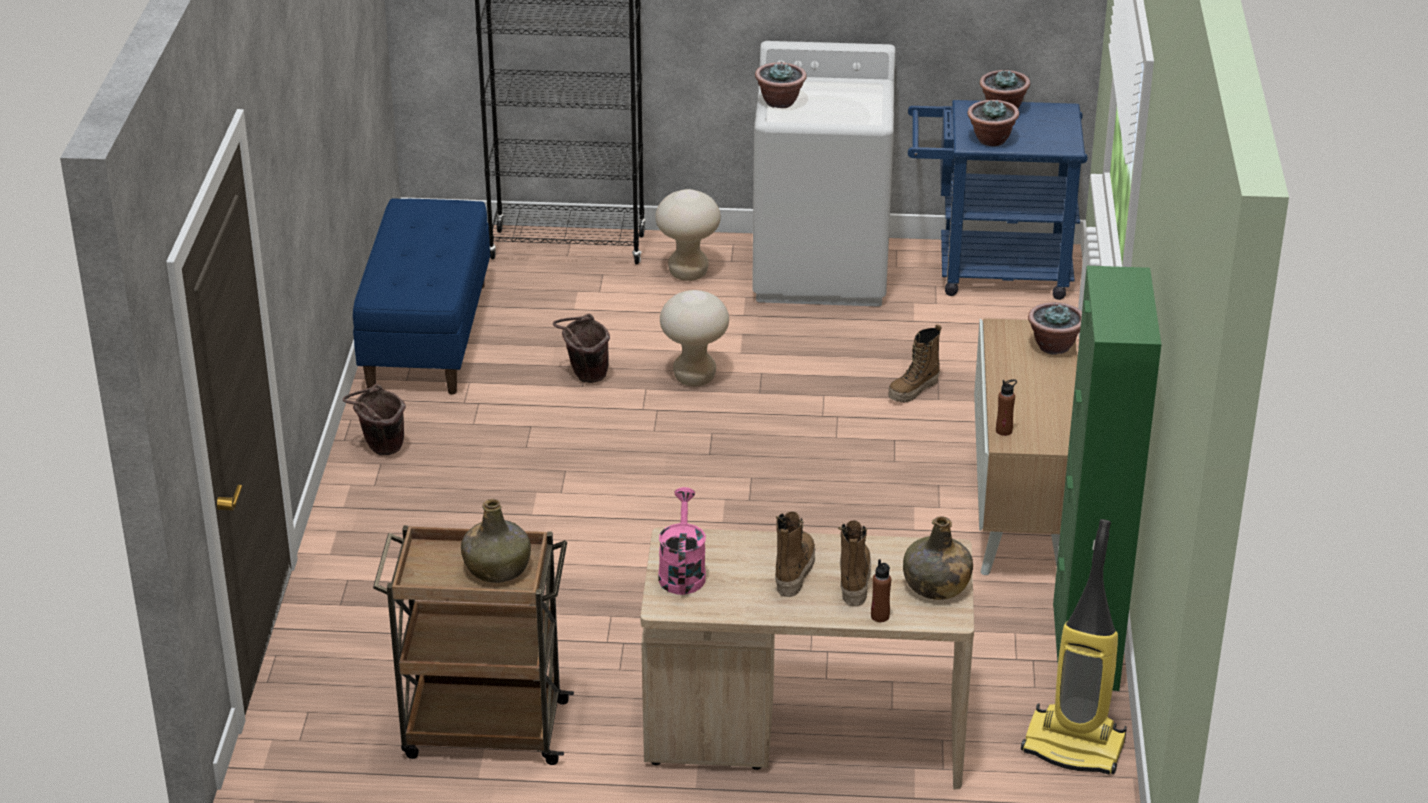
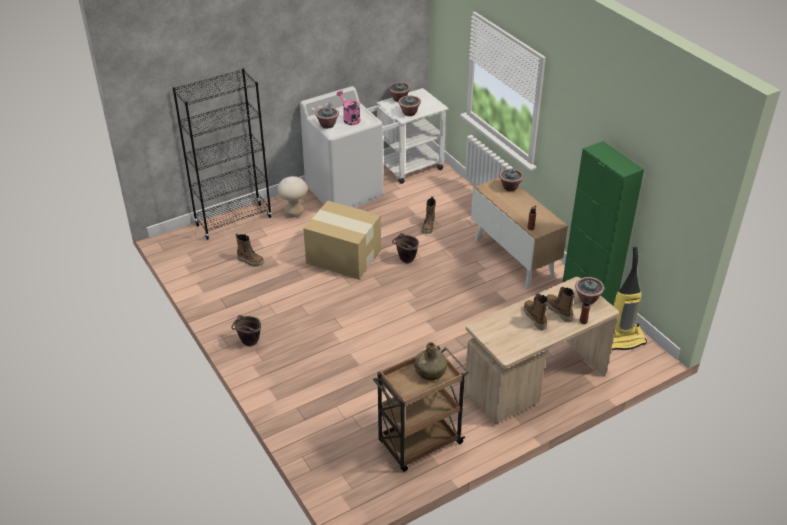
camera: 35 degrees left, 5 degrees up
(426, 335) = (214, 284): blue bench -> none
(525, 322) = (250, 261): none -> boot
(585, 376) = (299, 274): brown bucket -> brown bucket (405, 260)
(682, 571) = (496, 338): pink watering can -> pink watering can (349, 119)
(694, 377) = (343, 256): beige stool -> cardboard box
(936, 585) = (587, 299): green bottle -> potted plant
(989, 270) = (405, 168): blue cart -> white cart

